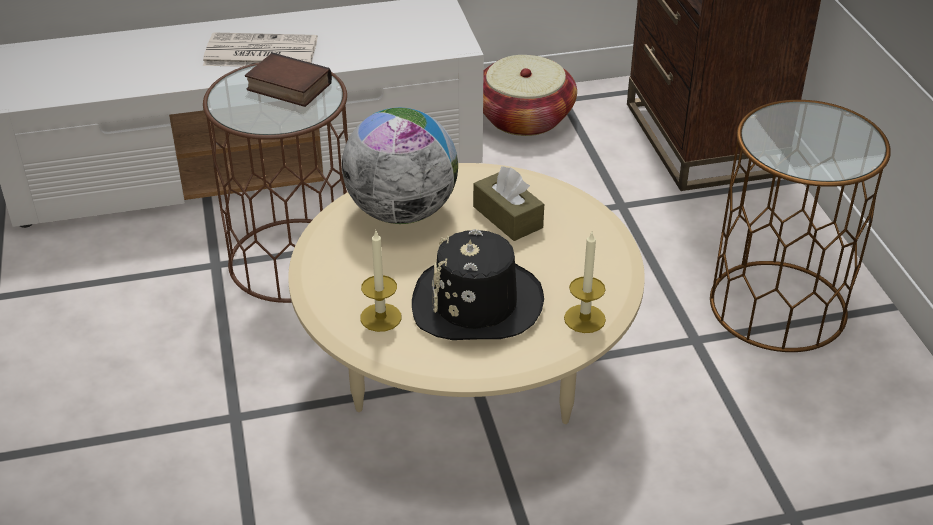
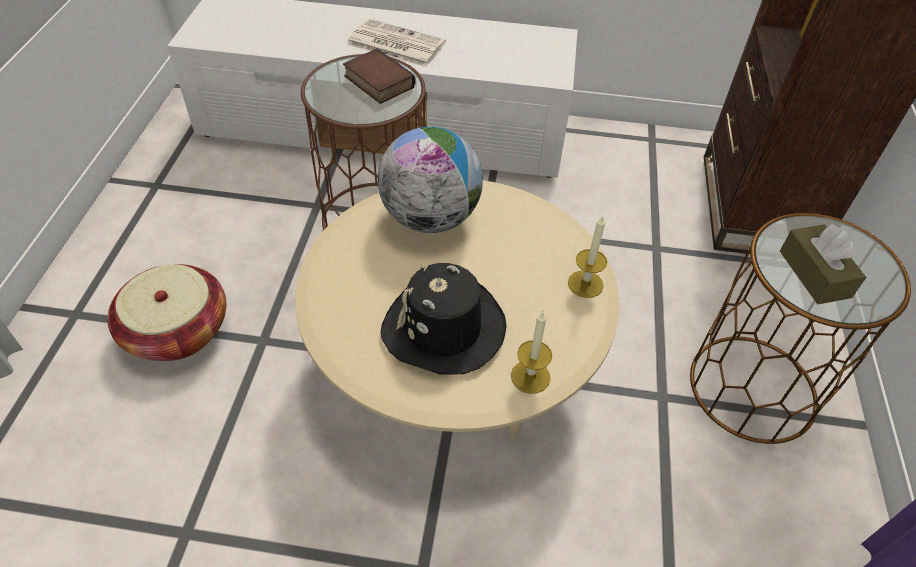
camera: 20 degrees right, 10 degrees up
(380, 317) = (357, 315): candle -> candle (585, 284)
(507, 217) = (516, 250): brown tissue box -> brown tissue box (814, 274)
(524, 118) = (612, 147): basket -> basket (177, 330)

